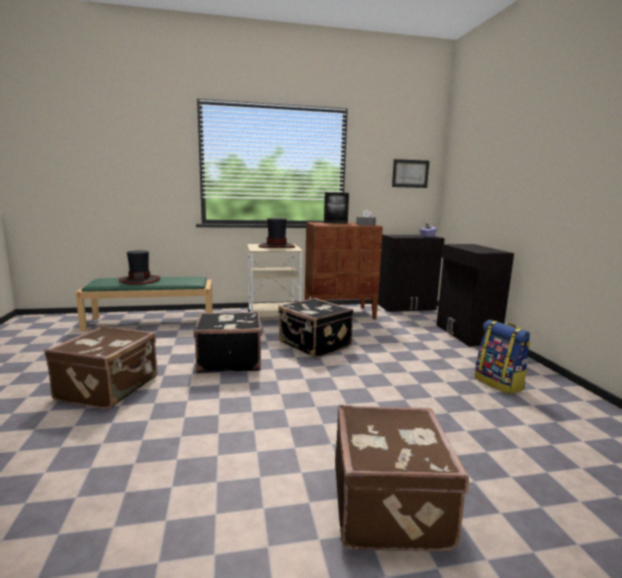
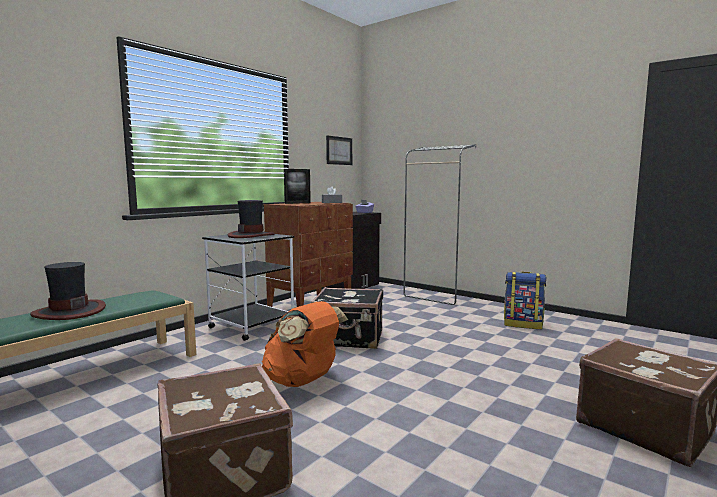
camera: 40 degrees left, 5 degrees down
(229, 361) = (303, 381): black suitcase -> orange backpack
(274, 318) = (253, 326): beige cart -> black cart
(466, 334) = (436, 297): black cabinet -> grey clothes rack

